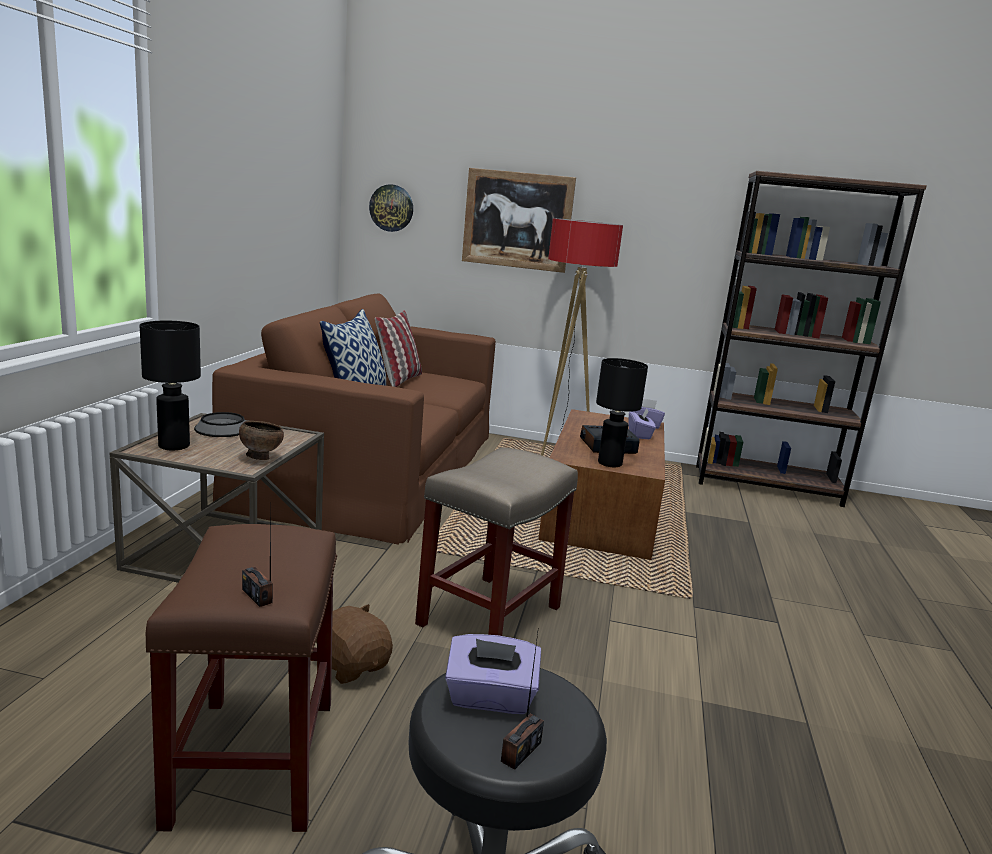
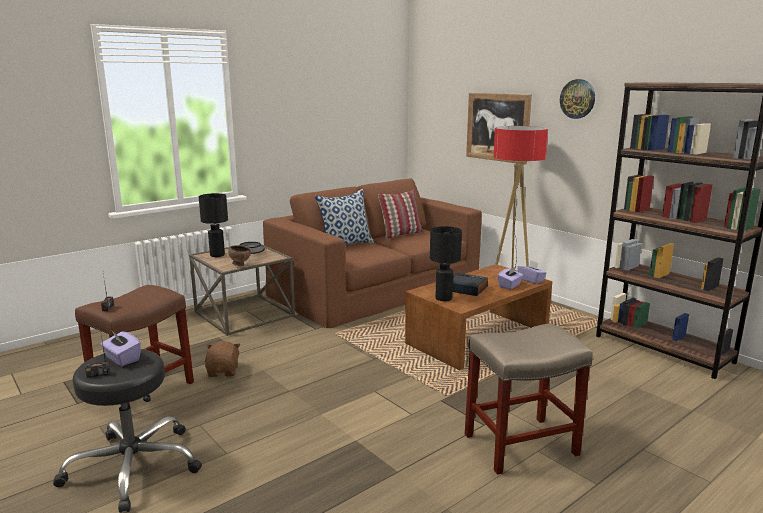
camera: 40 degrees right, 0 degrees up
(391, 208) = (431, 122): wall clock -> wall clock (577, 99)
(490, 614) = (316, 370): beige stool -> beige stool (521, 444)

